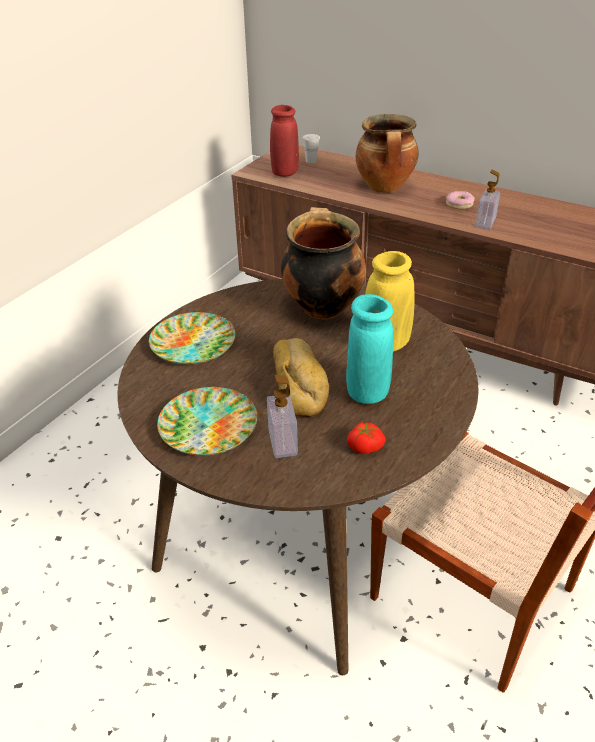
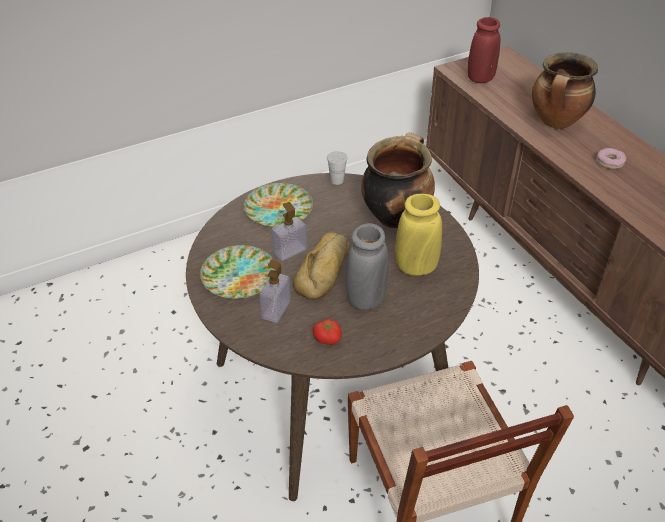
camera: 30 degrees right, 5 degrees up
(311, 161) = (514, 73): white cup -> white cup (337, 180)
(367, 392) = (366, 298): turquoise vase -> grey vase
(485, 222) = (617, 189): soap dispenser -> soap dispenser (290, 251)

